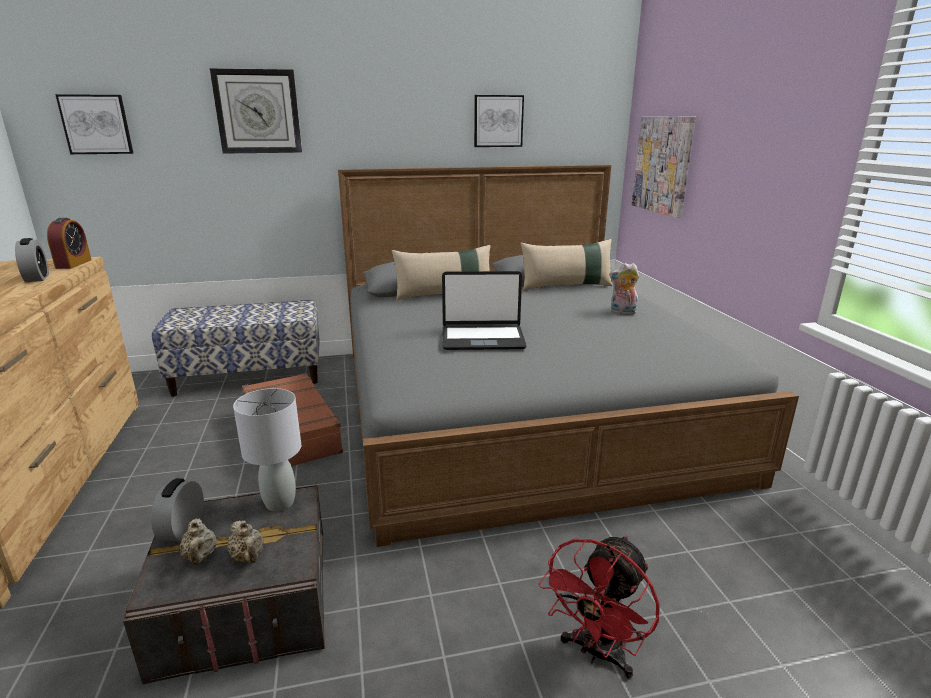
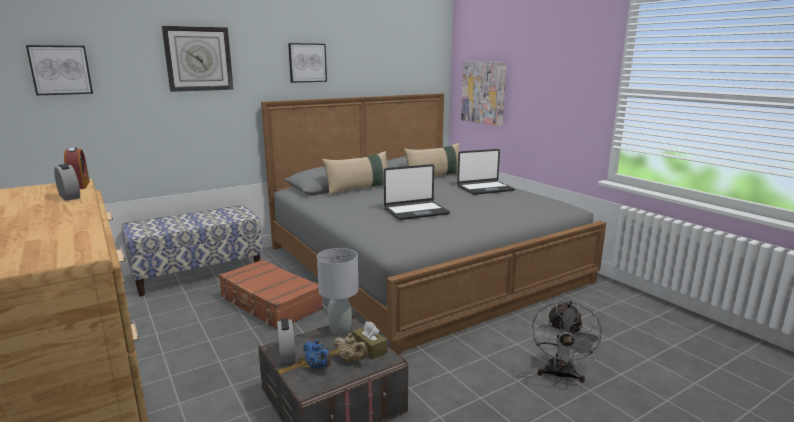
camera: 20 degrees left, 5 degrees down
(200, 557) = (318, 366): beige teapot -> blue teapot
(288, 543) = (369, 348): none -> brown tissue box
(498, 121) = (370, 64): picture -> picture (307, 63)
(597, 653) = (560, 375): red fan -> grey fan
(622, 312) = (485, 188): plush toy -> laptop

